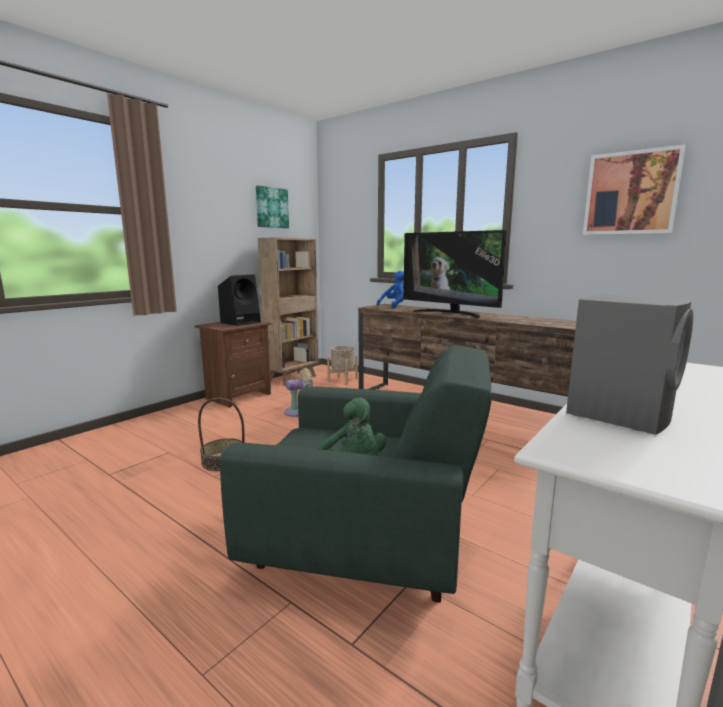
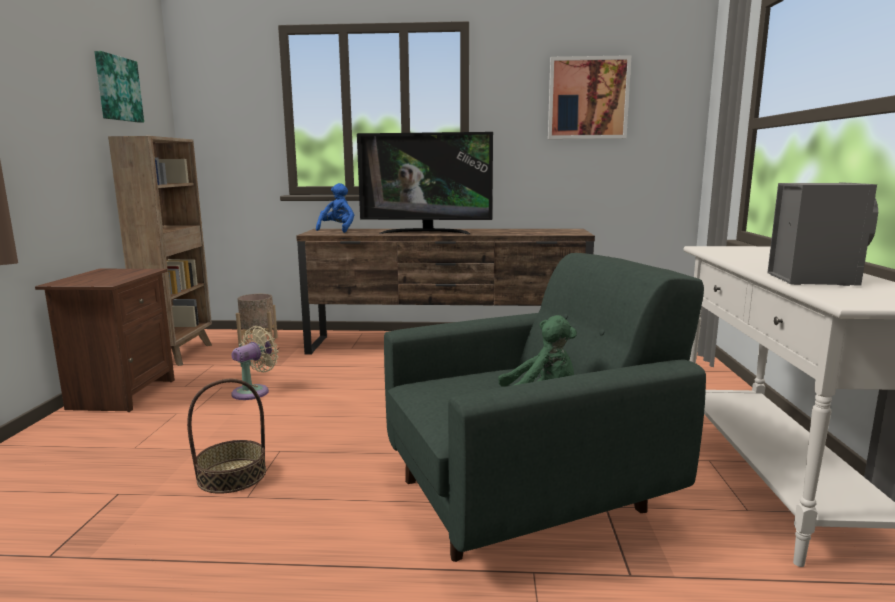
camera: 35 degrees left, 0 degrees up
(241, 322) = (115, 273): black speaker -> none

